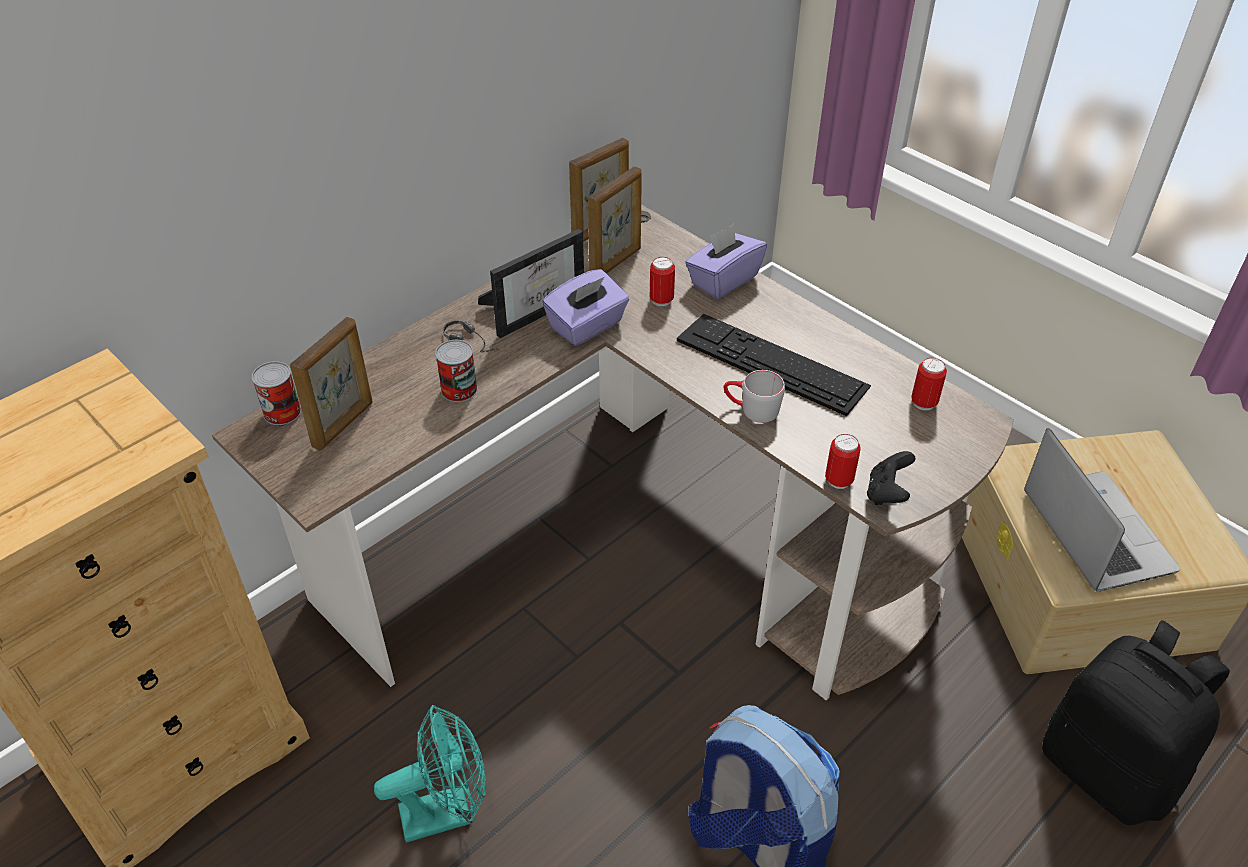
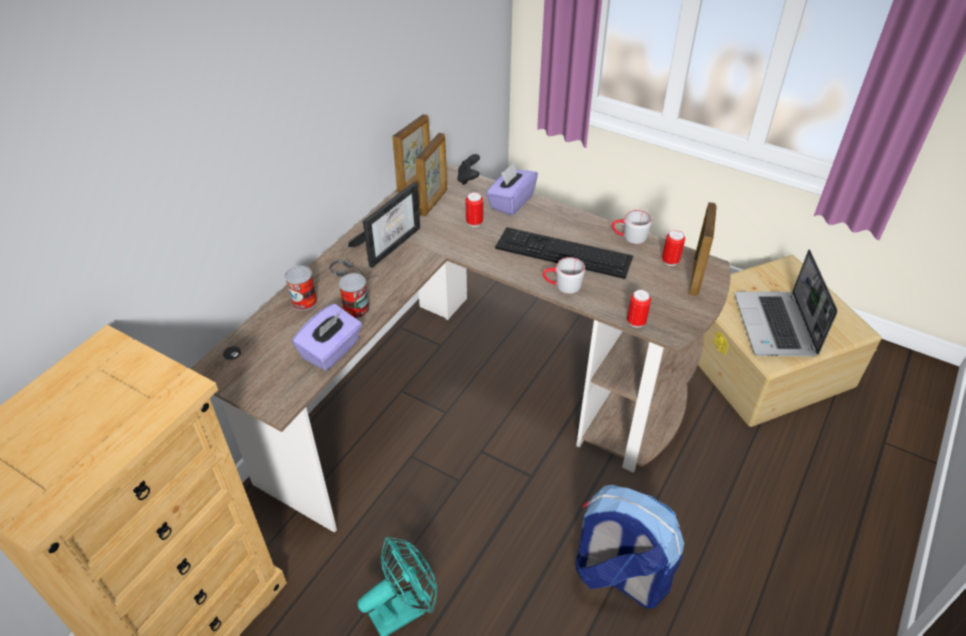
camera: 15 degrees left, 0 degrees up
(282, 412) = (231, 349): can -> can (304, 301)
(344, 424) = (281, 349): picture frame -> picture frame (696, 277)
(587, 326) = (430, 249): purple tissue box -> purple tissue box (331, 351)
(875, 357) = (629, 237): none -> grey mug
(887, 493) = (669, 324): black game controller -> black game controller (468, 179)
(1093, 531) = (776, 326): laptop -> laptop turned 150 degrees counterclockwise
(1108, 769) = (818, 475): black backpack -> none

